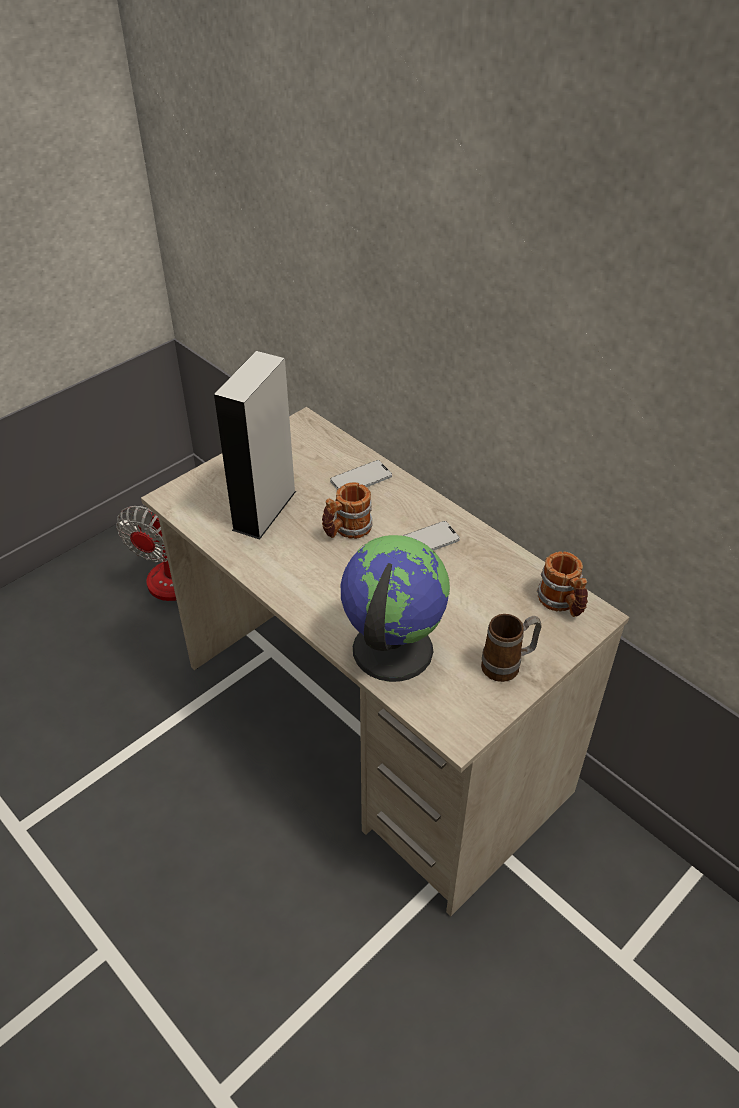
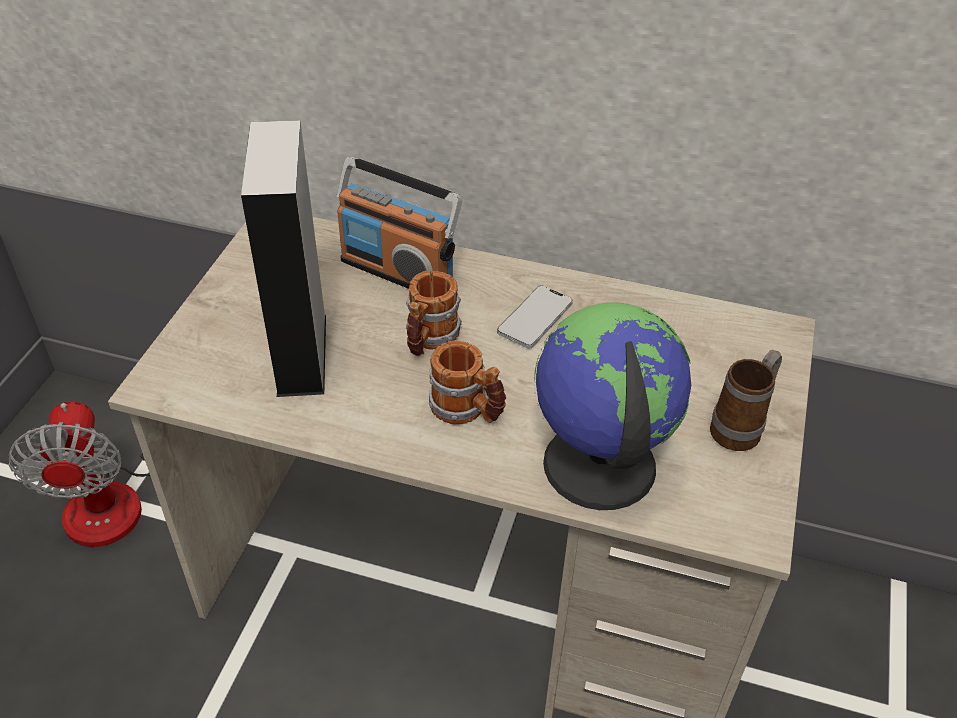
camera: 30 degrees left, 0 degrees up
(361, 479) = (398, 271): phone -> radio
(562, 603) = (739, 331): mug -> mug (467, 410)

